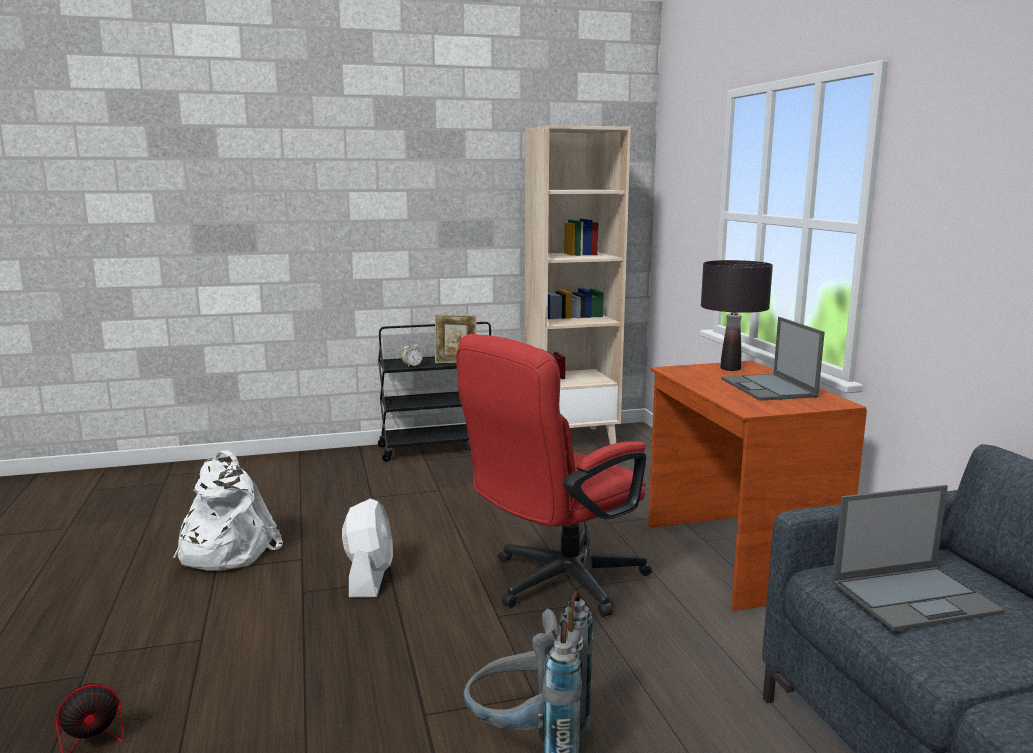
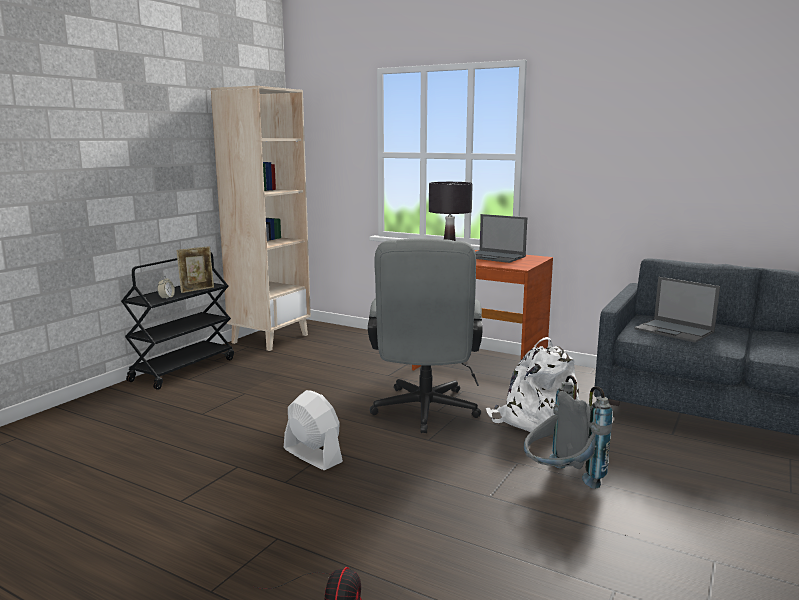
camera: 45 degrees left, 0 degrees up
(224, 551) = (159, 488): white backpack -> white backpack (534, 419)
(555, 584) = (424, 413): red office chair -> grey office chair
(915, 597) = (675, 331): laptop -> laptop turned 105 degrees clockwise

